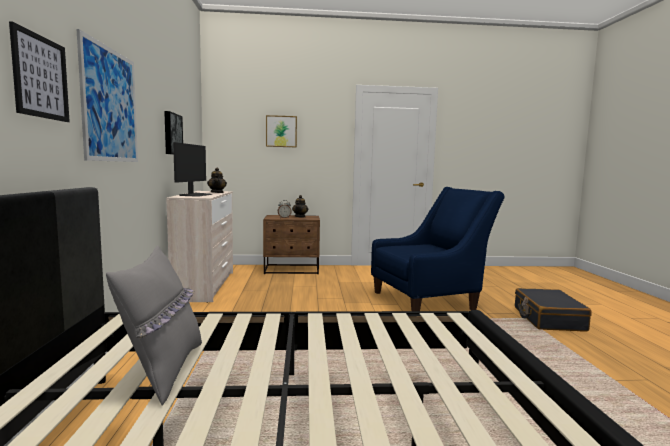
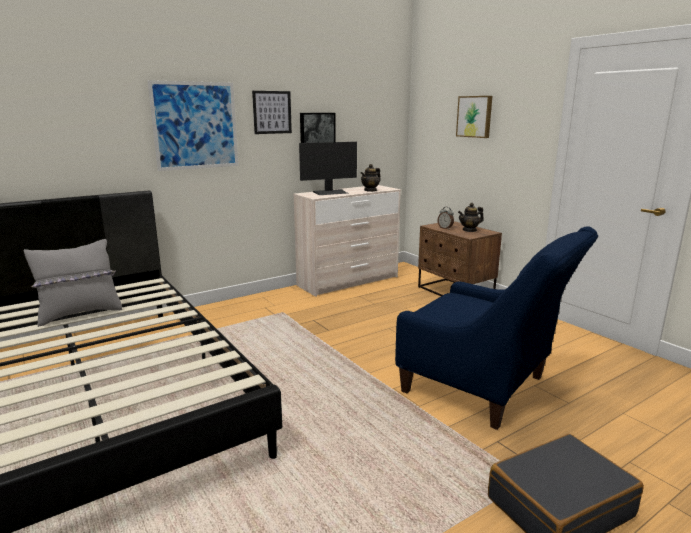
camera: 60 degrees right, 10 degrees up
(40, 77) = (107, 123): picture -> picture (272, 112)

